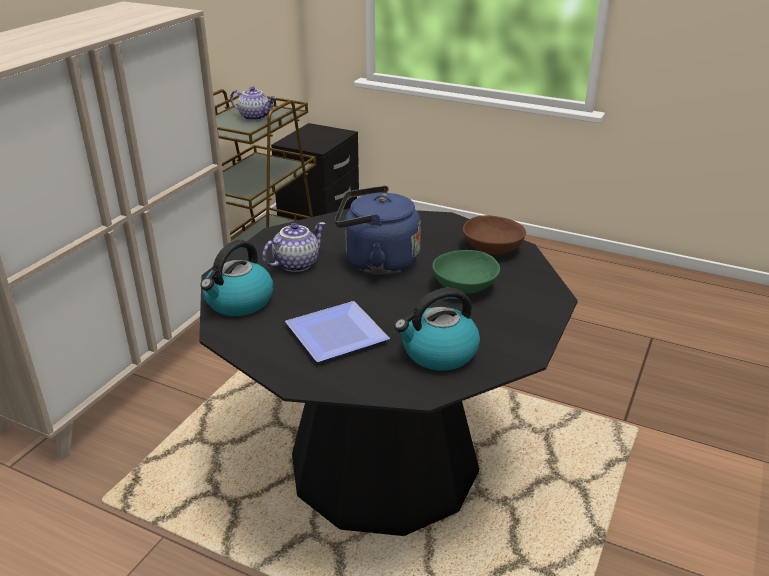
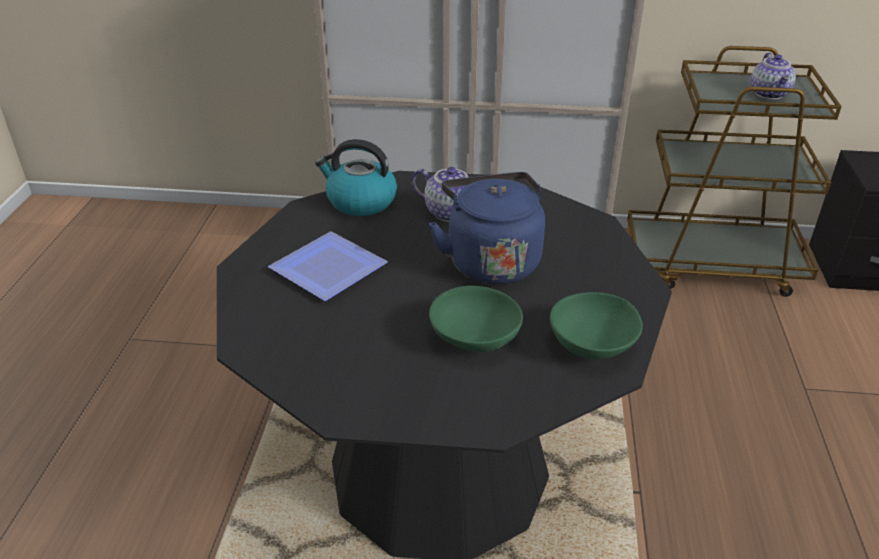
camera: 70 degrees right, 5 degrees up
(438, 353) = (320, 344): kettle -> none
(491, 249) = (591, 344): brown bowl -> green bowl

